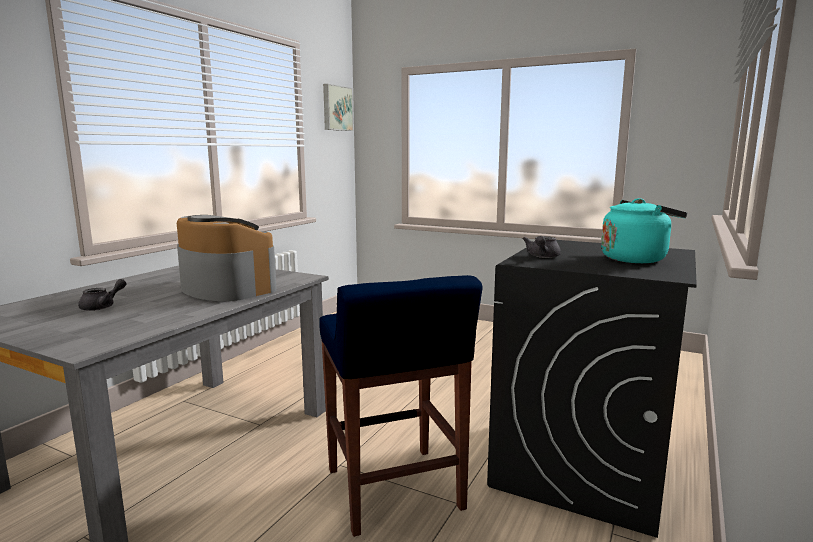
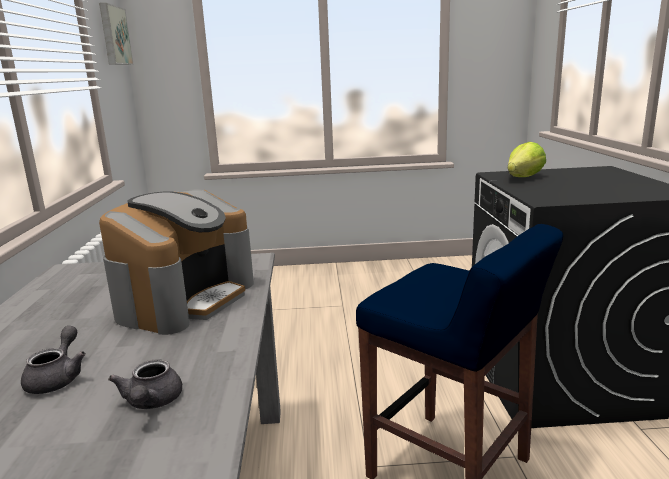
camera: 30 degrees left, 5 degrees up
(225, 288) = (185, 298): coffee machine -> coffee machine turned 105 degrees clockwise
(542, 257) = (543, 192): grey teapot -> grey teapot (151, 403)
(565, 246) = (523, 177): none -> lettuce
(636, 259) = (609, 181): turquoise kettle -> none

